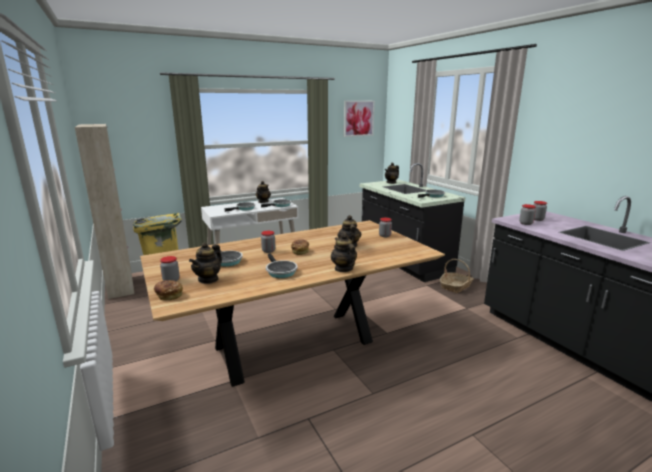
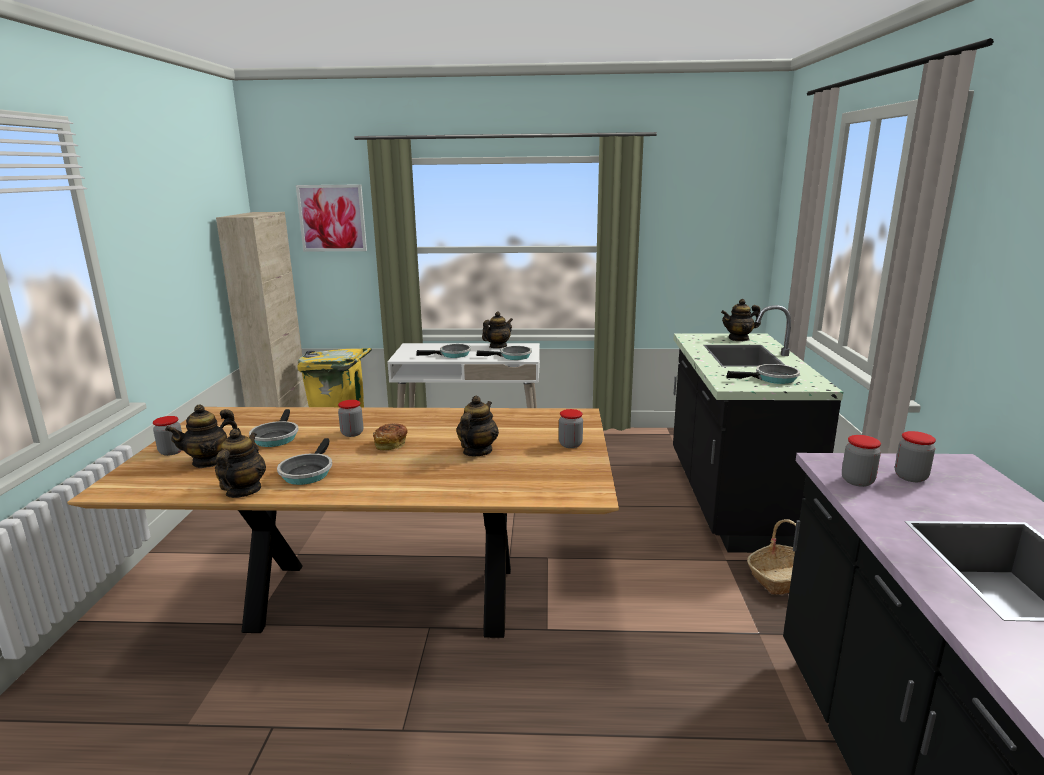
camera: 30 degrees right, 0 degrees up
(169, 295) = (132, 474): bread -> none
(343, 269) = (398, 491): teapot -> teapot (243, 491)
(358, 118) = (713, 208): picture -> picture (332, 218)

